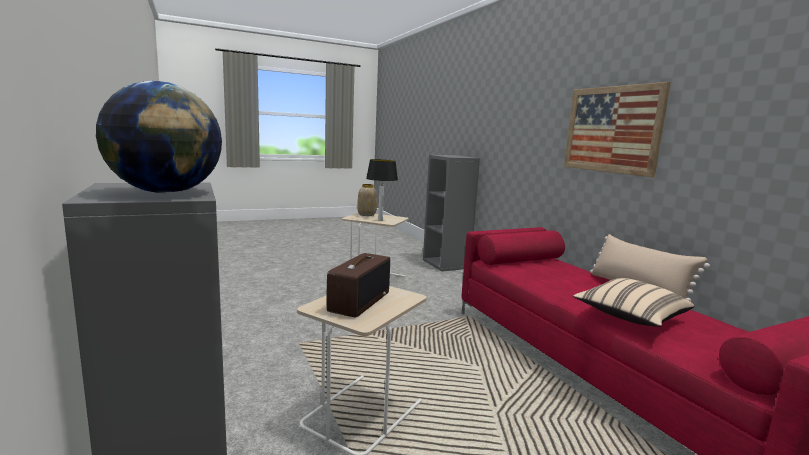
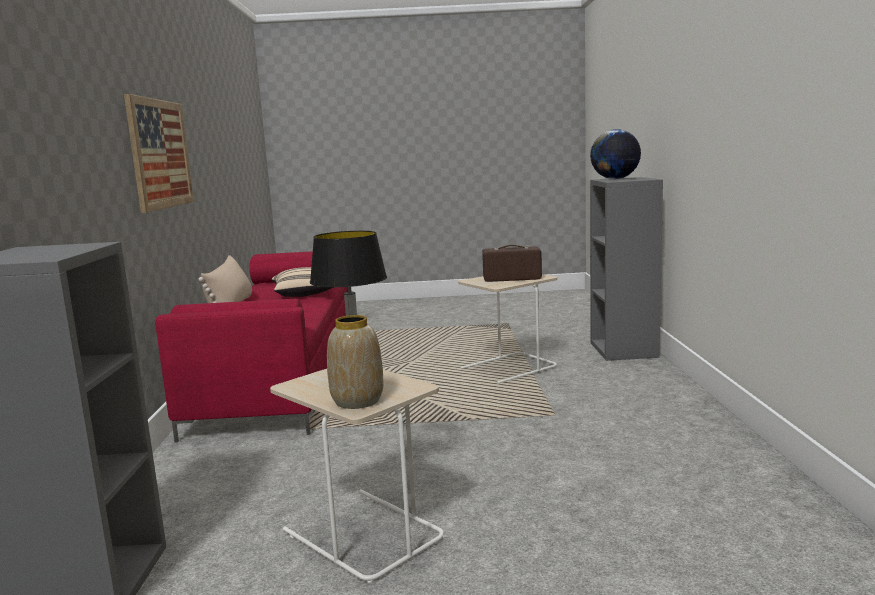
camera: 155 degrees left, 0 degrees up
(359, 301) = (511, 278): radio -> radio turned 45 degrees clockwise

